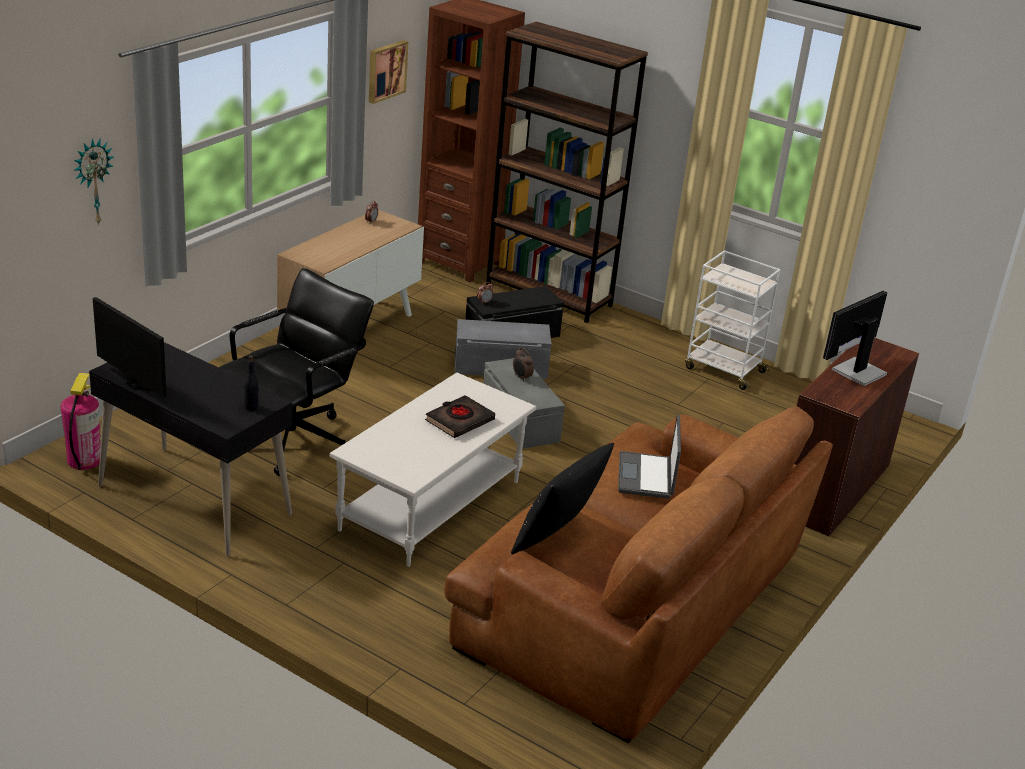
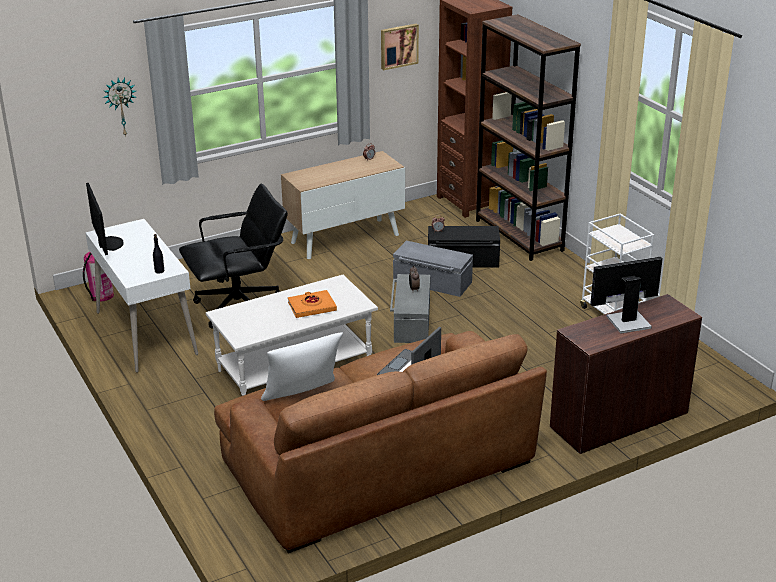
camera: 30 degrees right, 0 degrees up
(194, 500) = (145, 333): black desk -> white desk
(459, 421) = (312, 307): black book -> orange book
(557, 538) = (303, 397): black pillow -> white pillow

